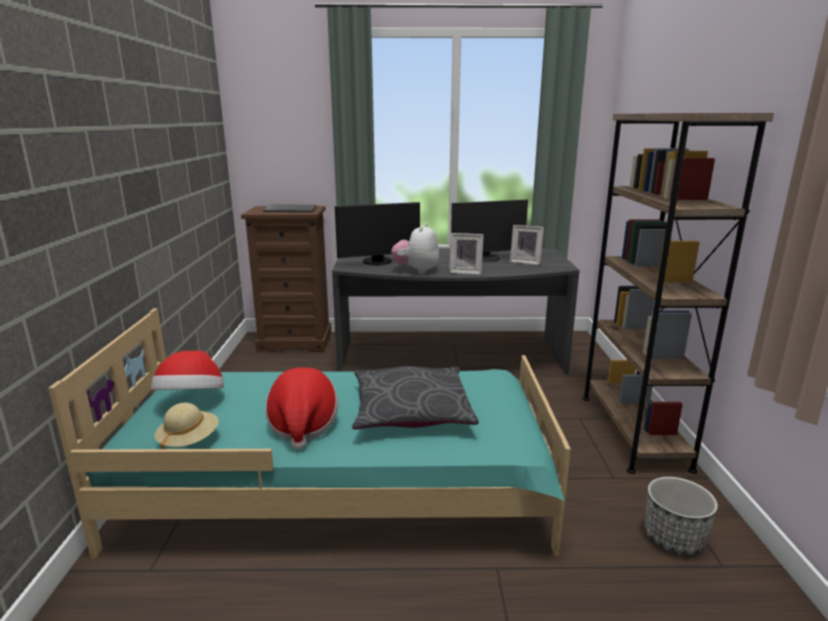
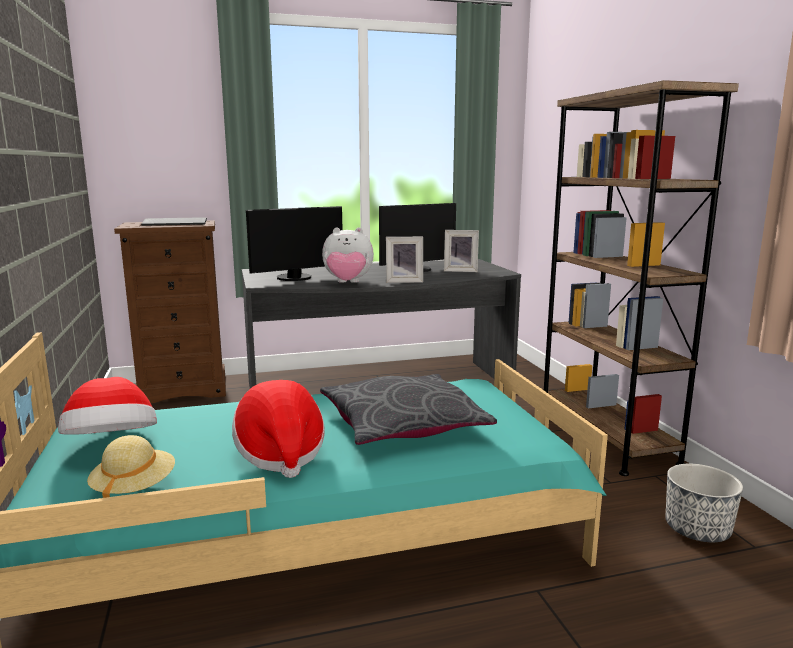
camera: 15 degrees left, 5 degrees down
(416, 271) = (347, 283): plush toy -> plush toy turned 90 degrees counterclockwise

